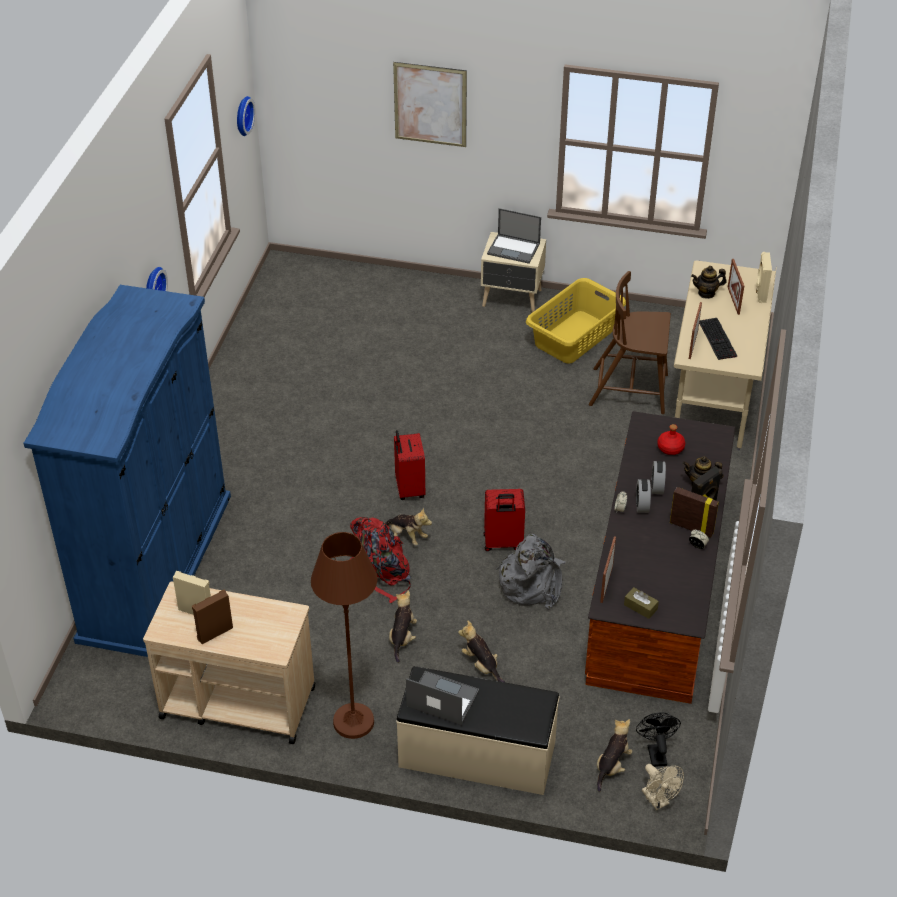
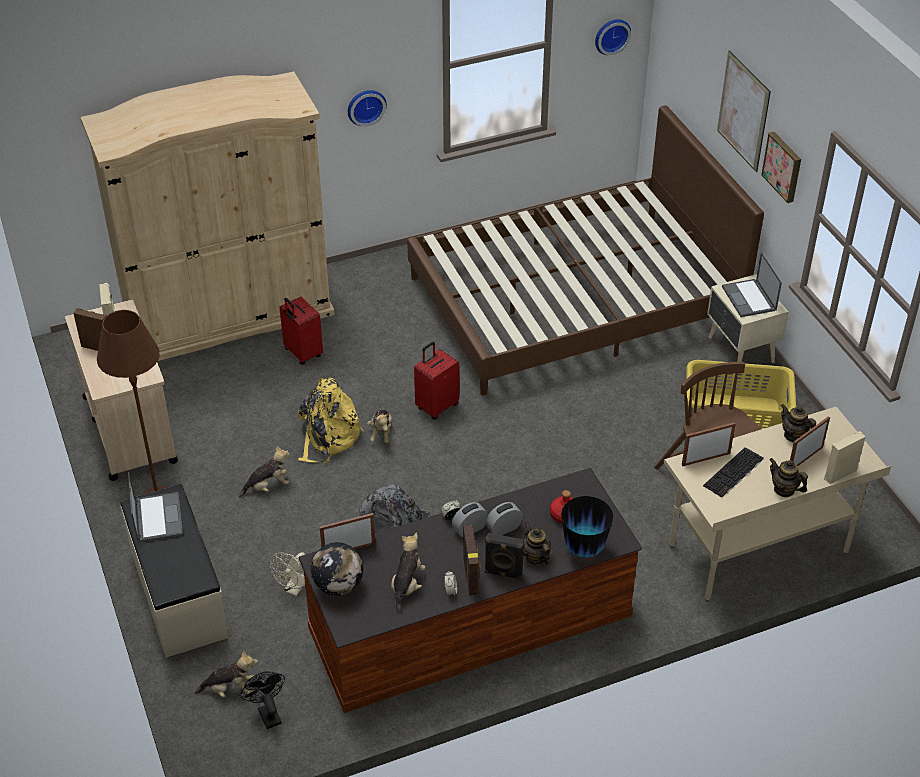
camera: 55 degrees right, 0 degrees up
(155, 566) = (228, 316): blue wardrobe -> beige wardrobe
(367, 350) = (574, 300): none -> brown bed
(380, 572) = (328, 437): red backpack -> yellow backpack
(481, 665) = (277, 549): plush toy -> plush toy (407, 585)
(503, 124) = (783, 166): none -> picture
(503, 543) = (427, 494): red suitcase -> red suitcase (302, 353)
(640, 607) = (338, 585): brown tissue box -> globe
(655, 752) = (267, 713): black fan -> black fan turned 75 degrees counterclockwise
(658, 801) = (213, 740): beige fan -> beige fan (294, 589)
(712, 455) = (584, 549): none -> vase
(754, 325) = (784, 489): none -> teapot

